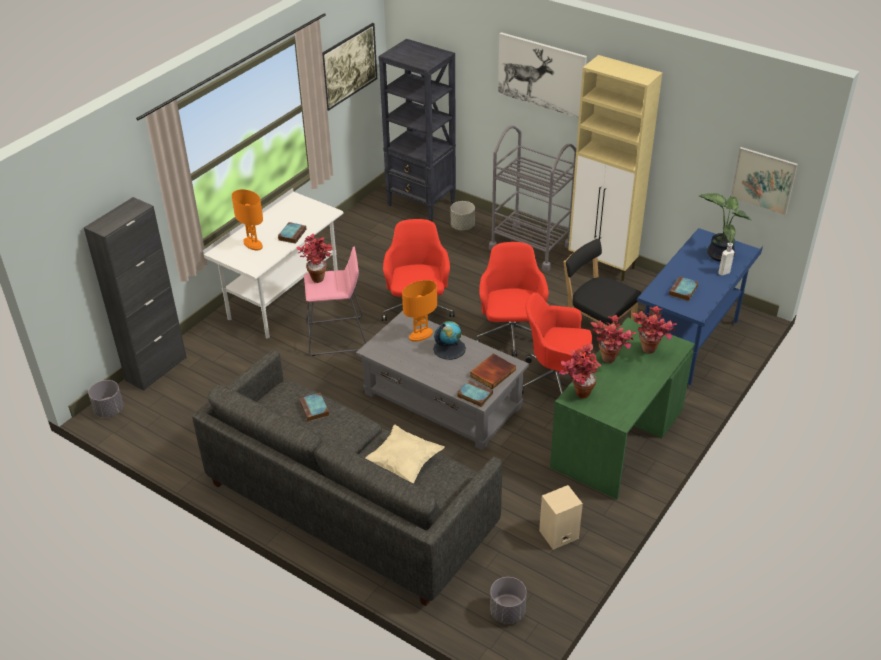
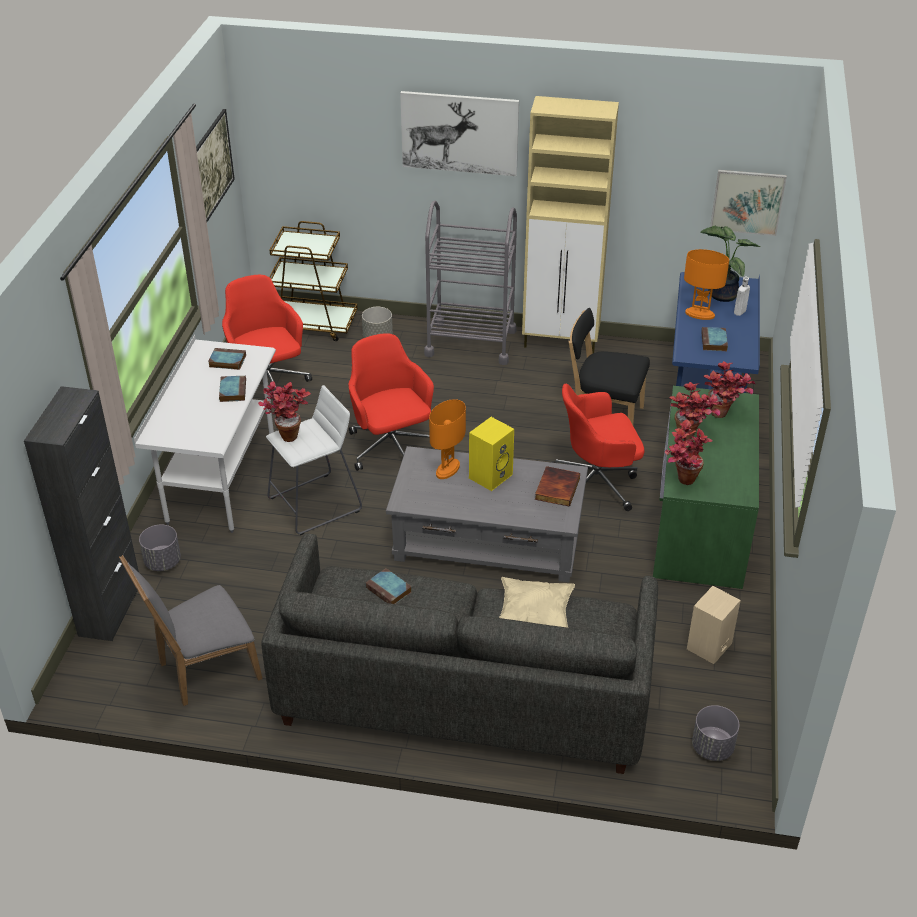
camera: 25 degrees left, 0 degrees up
(109, 410) = (82, 679): grey planter -> grey planter (163, 562)
(187, 430) = (203, 670): none -> grey chair
(252, 244) = (191, 415): orange table lamp -> orange table lamp (699, 314)
(337, 336) = (315, 504): pink stool -> white stool
(421, 204) = (312, 324): black bookcase -> brown cart
(449, 348) = (490, 475): globe -> yellow speaker
(474, 395) = (554, 519): book -> book (226, 361)
(511, 335) = (515, 446): red office chair -> red office chair (267, 383)

